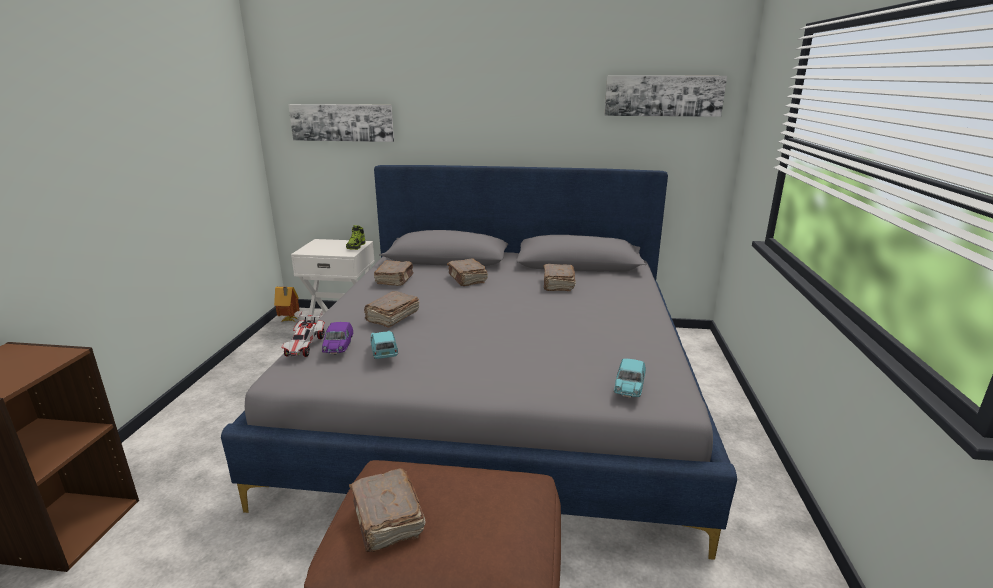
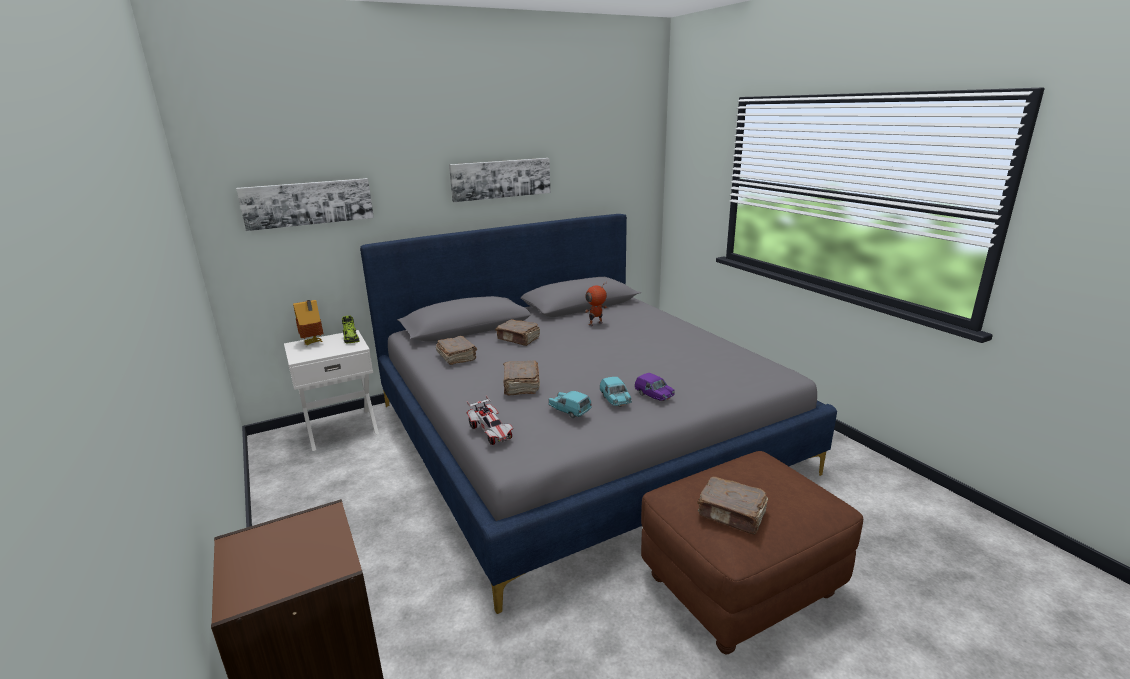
camera: 35 degrees left, 0 degrees up
(289, 321) = (274, 447): toy house -> toy house (313, 343)
(338, 348) = (526, 422): purple toy car -> purple toy car (654, 396)
(558, 284) = (596, 324): brown book -> toy robot
(629, 389) = (755, 376): turquoise toy car -> turquoise toy car (615, 400)
(663, 96) = (610, 151): picture -> picture (501, 179)

